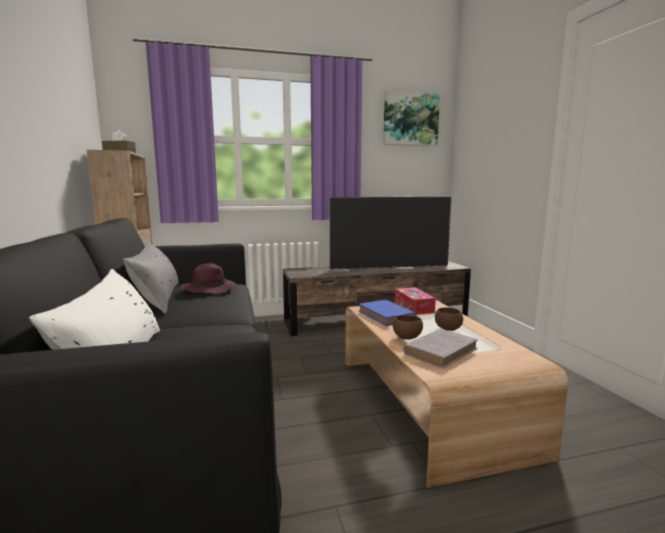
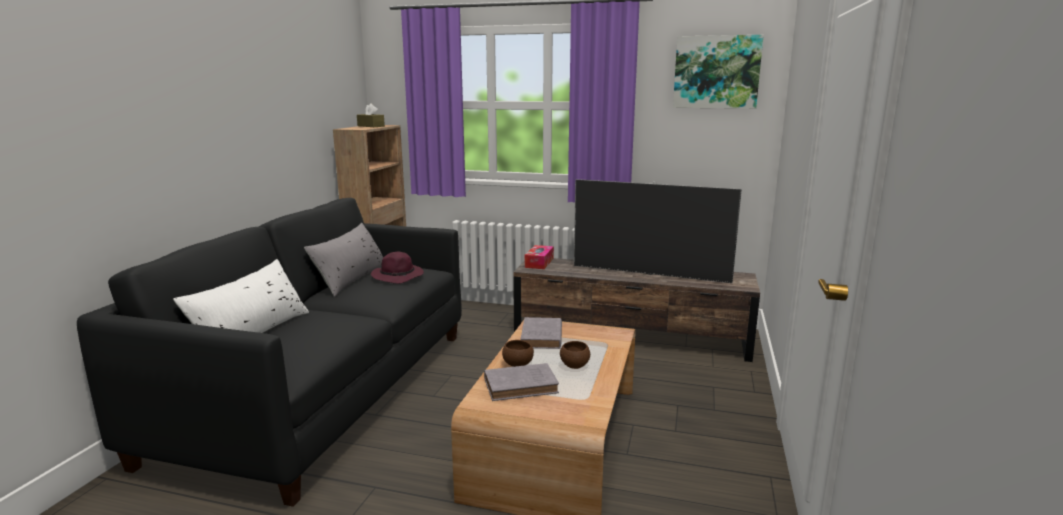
camera: 30 degrees right, 5 degrees up
(387, 316) = (541, 337): blue book -> grey book
(413, 307) = (589, 333): tissue box -> tissue box (539, 263)

